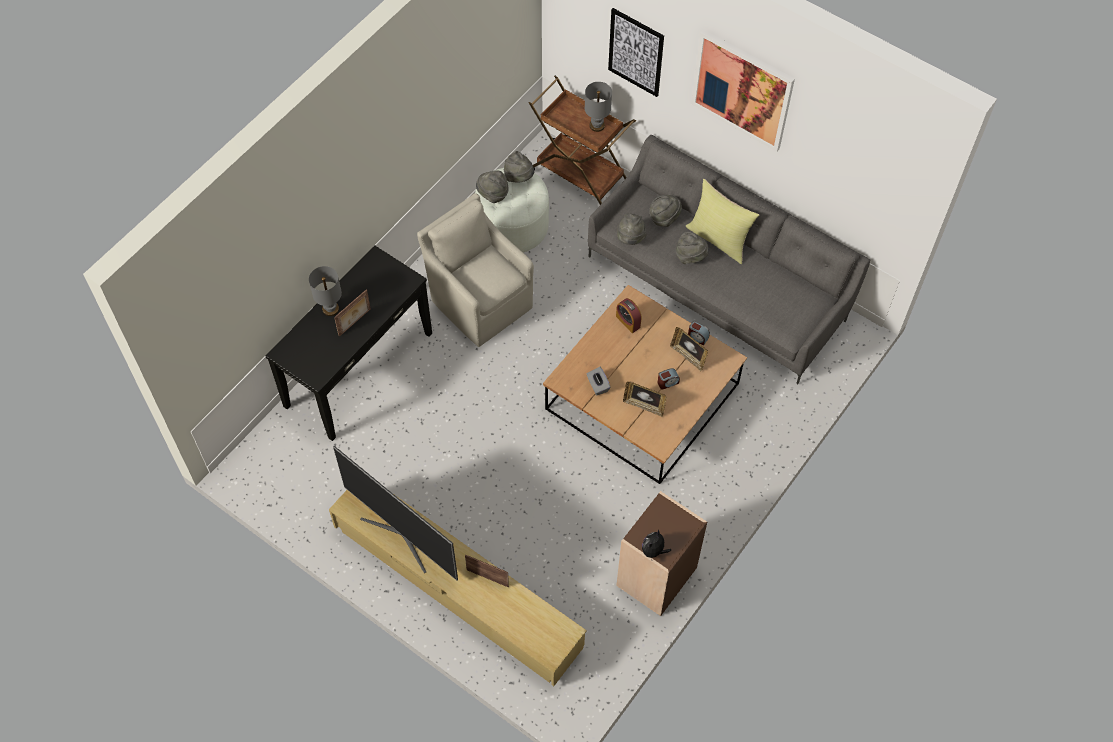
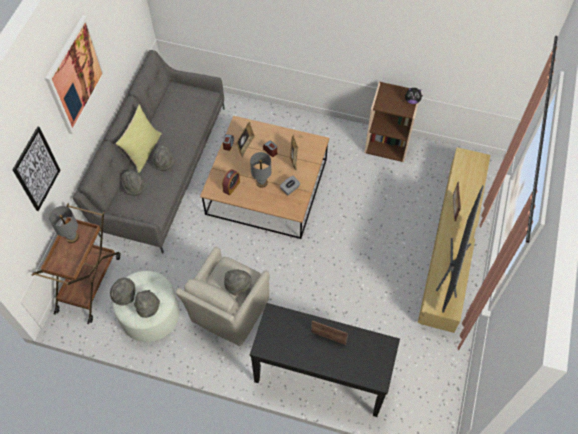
camera: 110 degrees left, 0 degrees up
(330, 309) = (324, 361): grey table lamp -> grey table lamp (262, 182)
(630, 239) = (161, 203): grey hat -> grey hat (238, 286)

